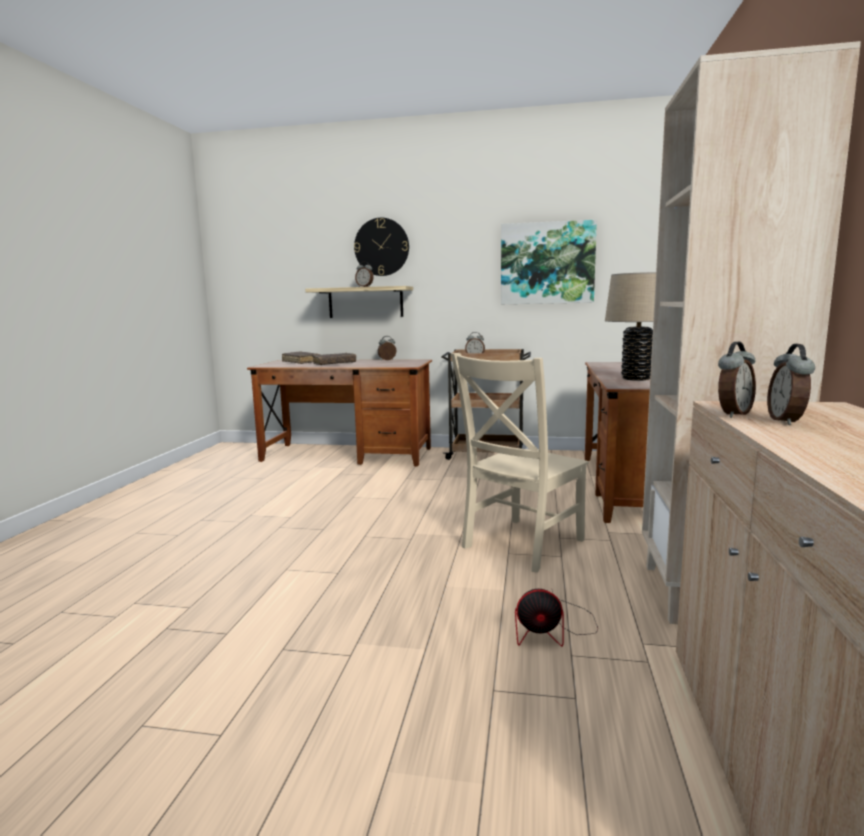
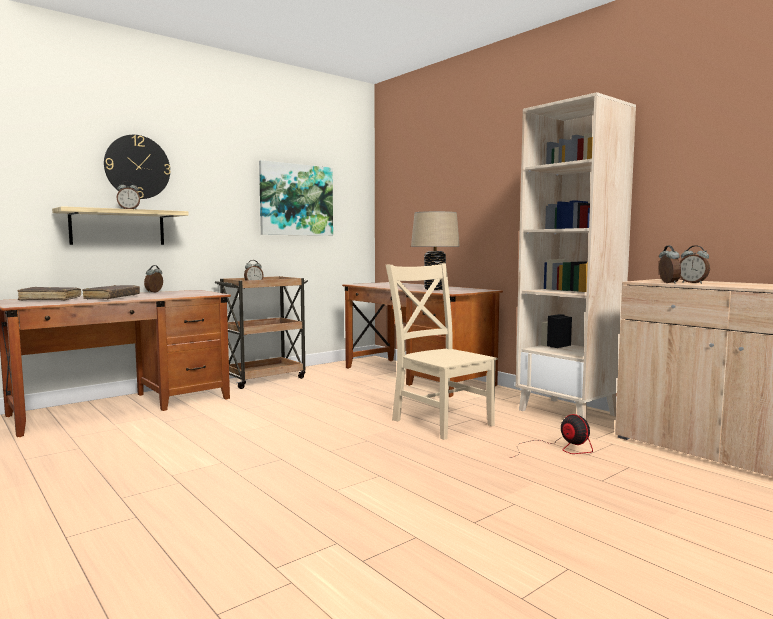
camera: 50 degrees left, 5 degrees down
(520, 545) = (440, 421): beige chair -> beige chair turned 150 degrees clockwise
(552, 630) = (557, 449): fan -> fan turned 75 degrees counterclockwise

